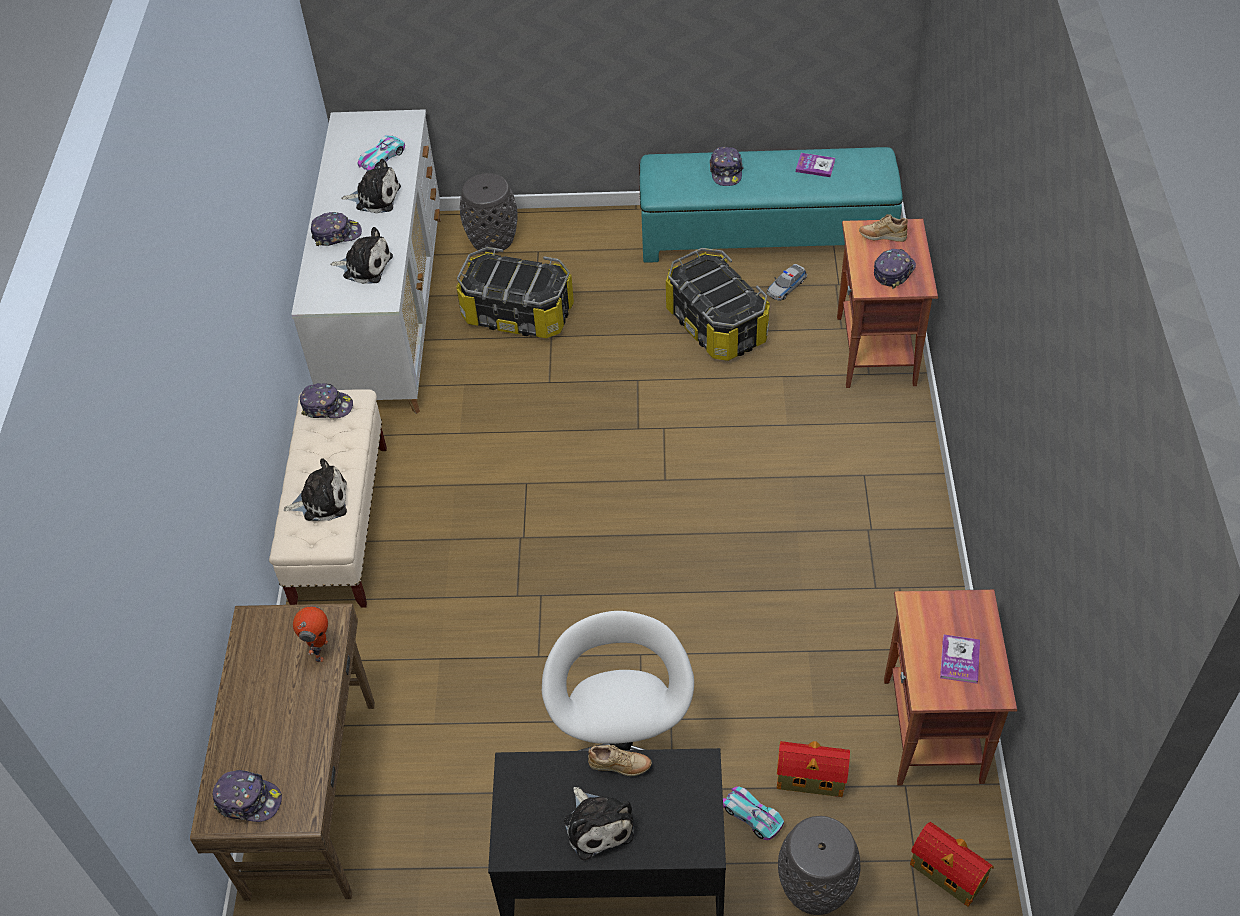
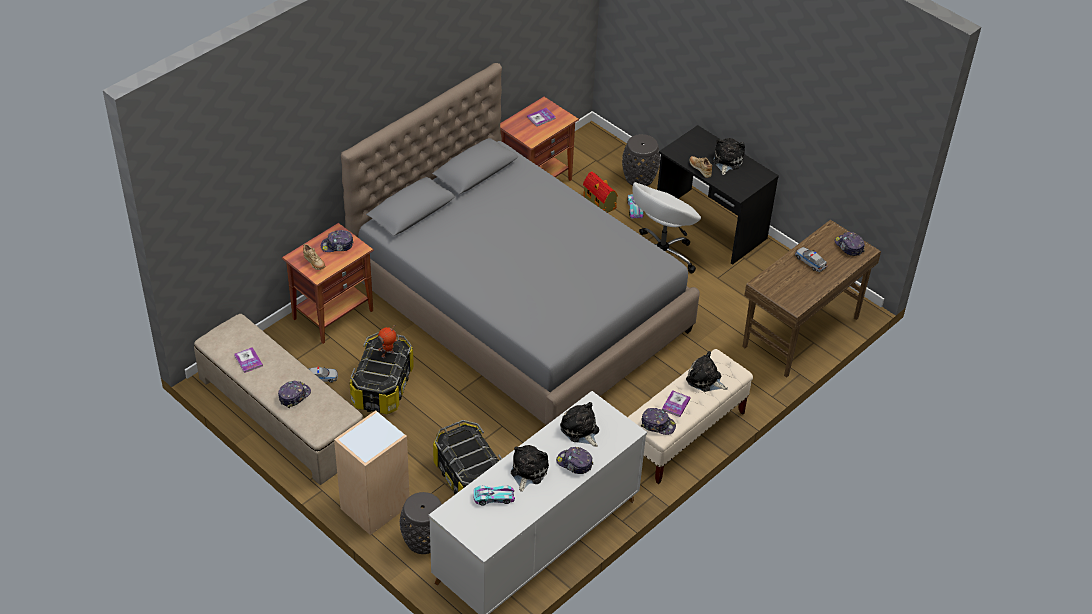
camera: 140 degrees left, 5 degrees down
(288, 717) = (810, 262): none -> toy car
(320, 650) = (776, 275): toy robot -> toy robot (388, 354)
(327, 406) = (657, 424): cap -> cap turned 150 degrees clockwise
(328, 444) = (676, 404): none -> book
(375, 197) = (528, 471): plush toy -> plush toy turned 60 degrees clockwise
(571, 230) = (374, 507): none -> bookcase
(707, 526) = (519, 305): none -> grey bed
(767, 232) = (280, 414): turquoise bench -> beige bench
(949, 874) = (590, 150): toy house -> none

